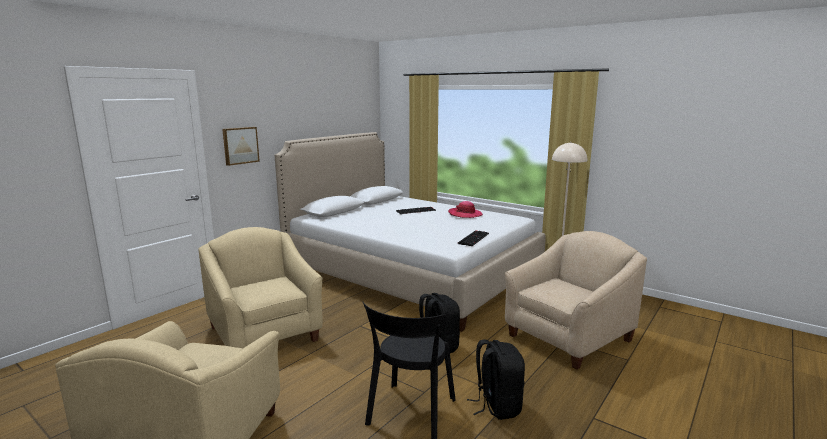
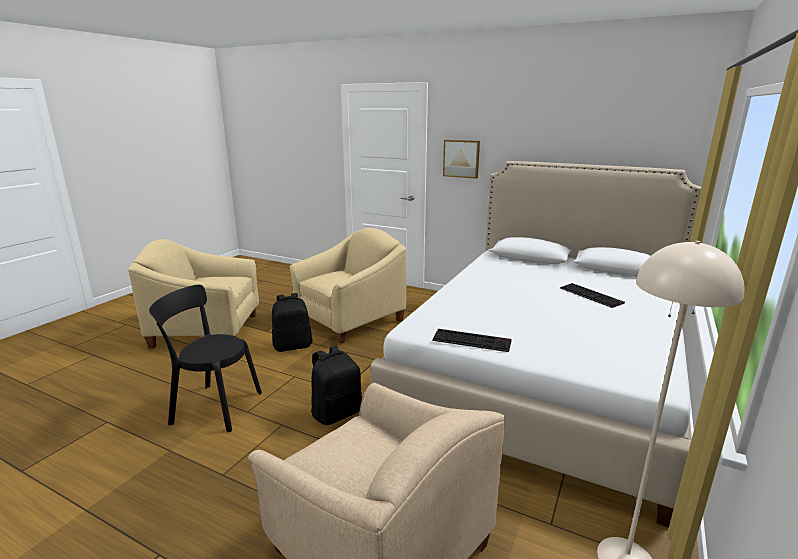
camera: 80 degrees right, 5 degrees up
(465, 214) = (615, 330): hat -> none
(497, 405) = (211, 462): black backpack -> black backpack (293, 346)

